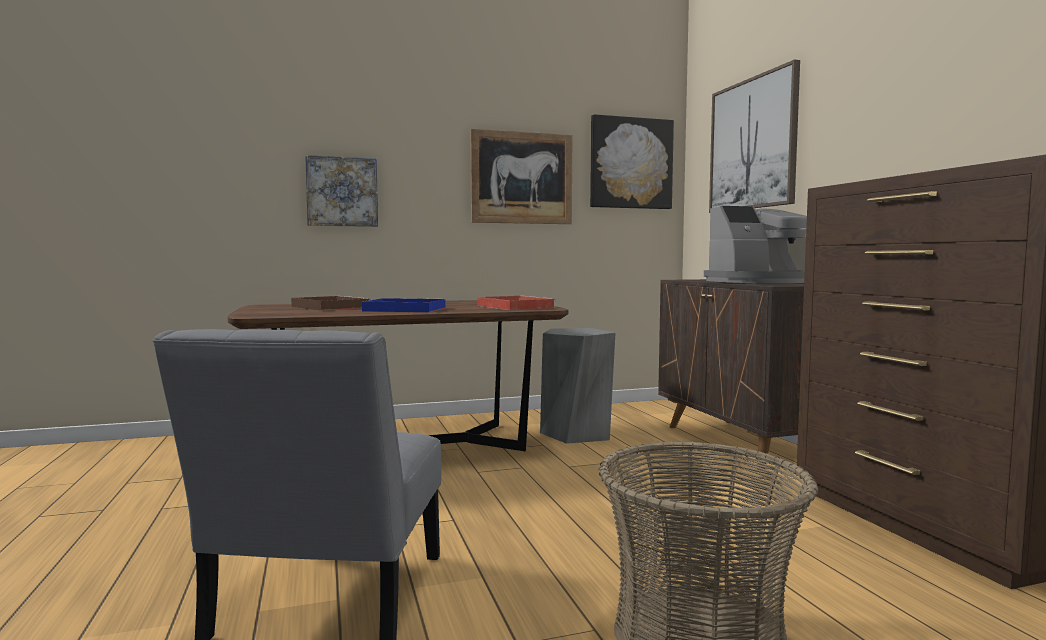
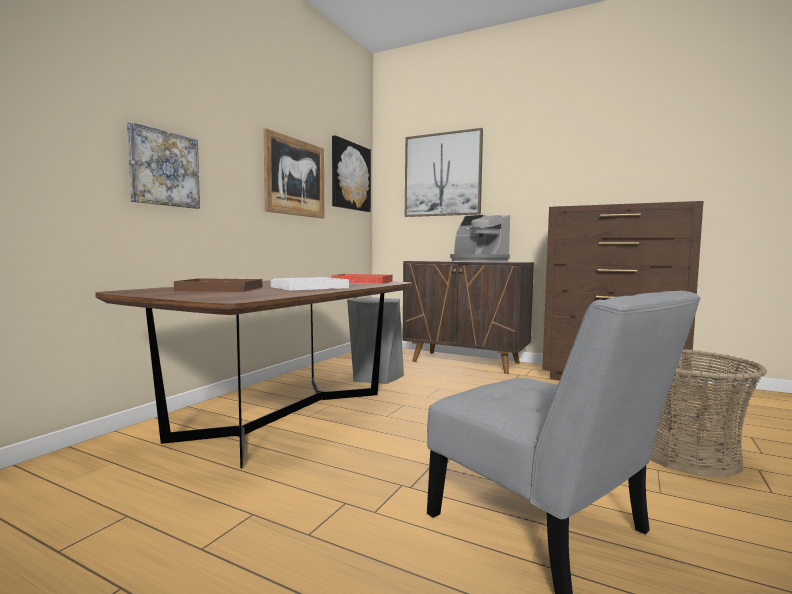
camera: 45 degrees left, 0 degrees up
(403, 309) = (308, 287): blue tray -> white tray
(758, 282) = (477, 261): coffee machine -> coffee machine turned 105 degrees clockwise

